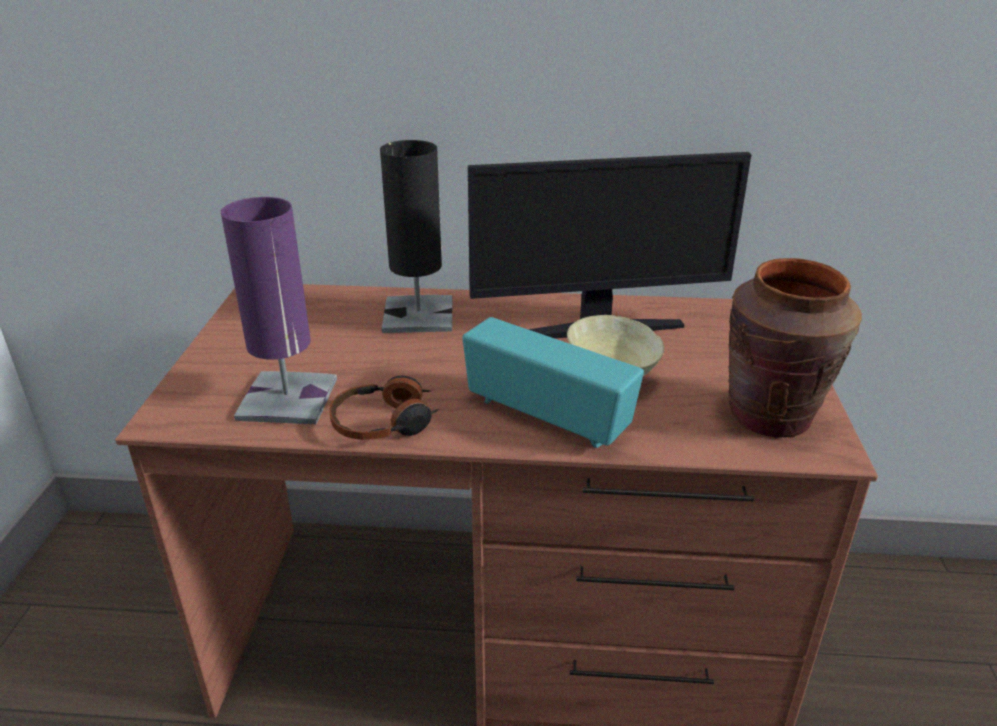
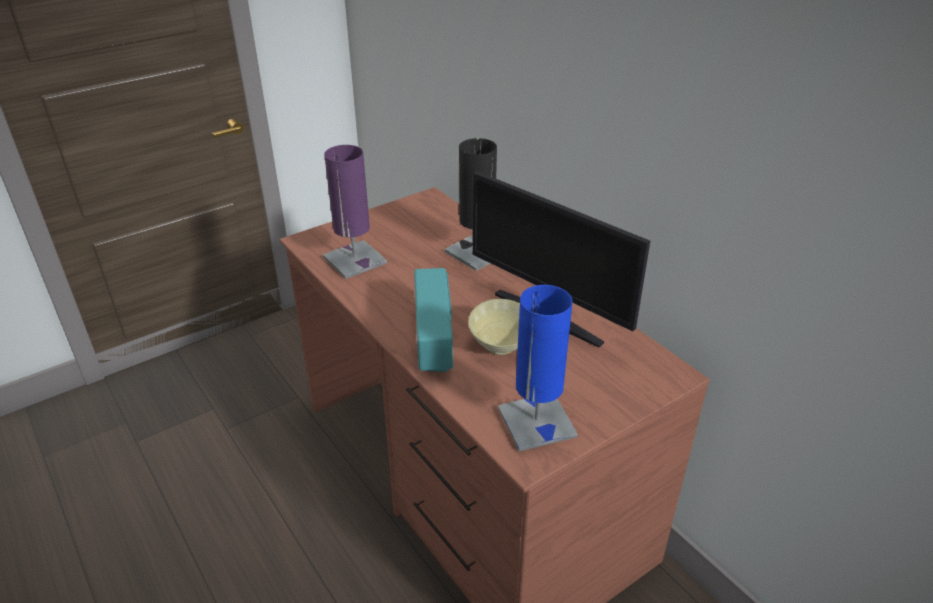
camera: 50 degrees right, 5 degrees up
(384, 423) = (369, 296): headphones -> none
(771, 416) = (536, 422): brown vase -> blue table lamp

